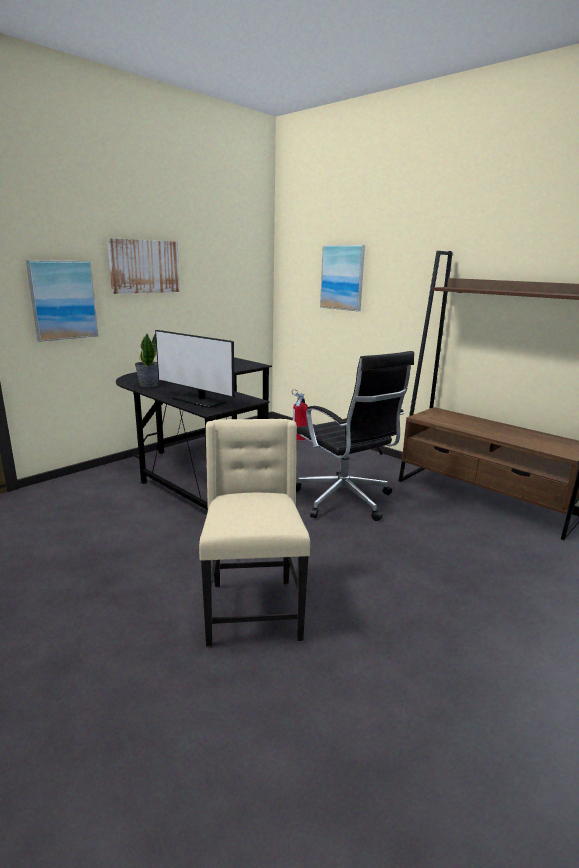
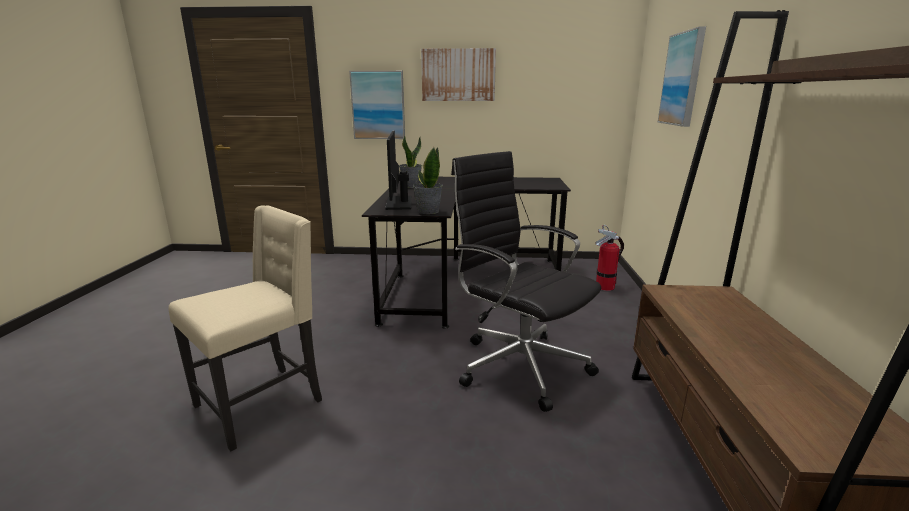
camera: 50 degrees right, 0 degrees up
(243, 401) = (428, 211): none -> potted plant
(345, 501) = (519, 365): black office chair -> black office chair turned 120 degrees clockwise

